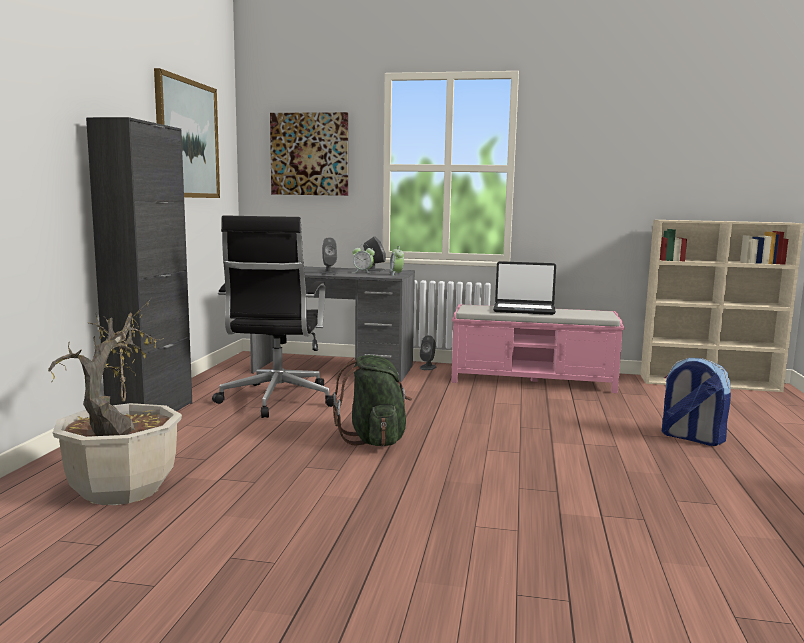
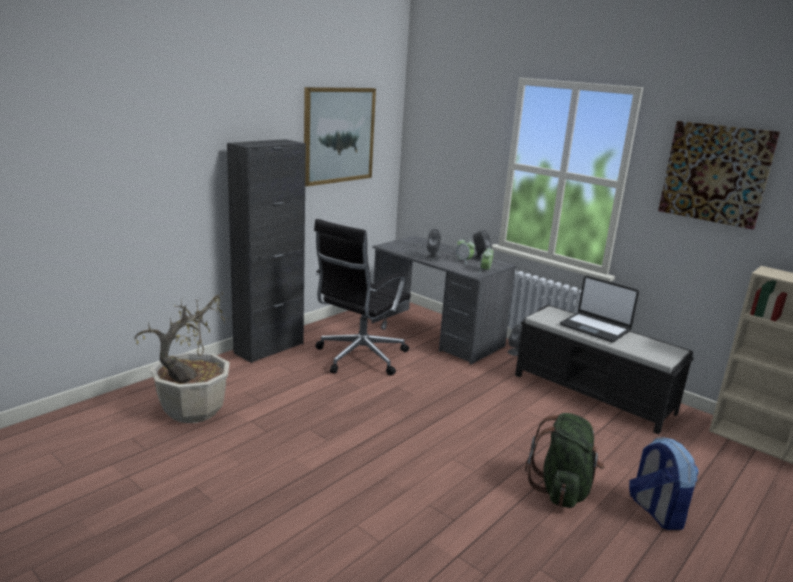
camera: 30 degrees right, 10 degrees up
(310, 154) = (453, 144): picture -> picture (716, 173)
(375, 440) = (382, 419): green backpack -> green backpack (562, 489)
(533, 380) = (594, 394): pink bench -> black bench

